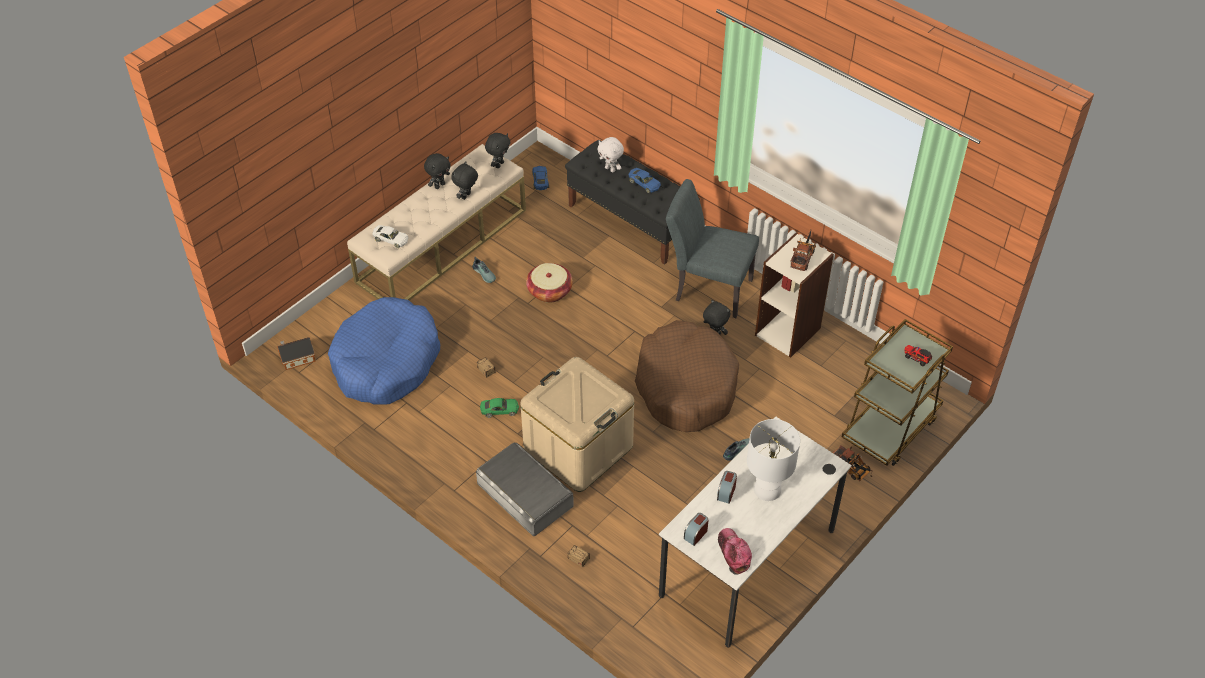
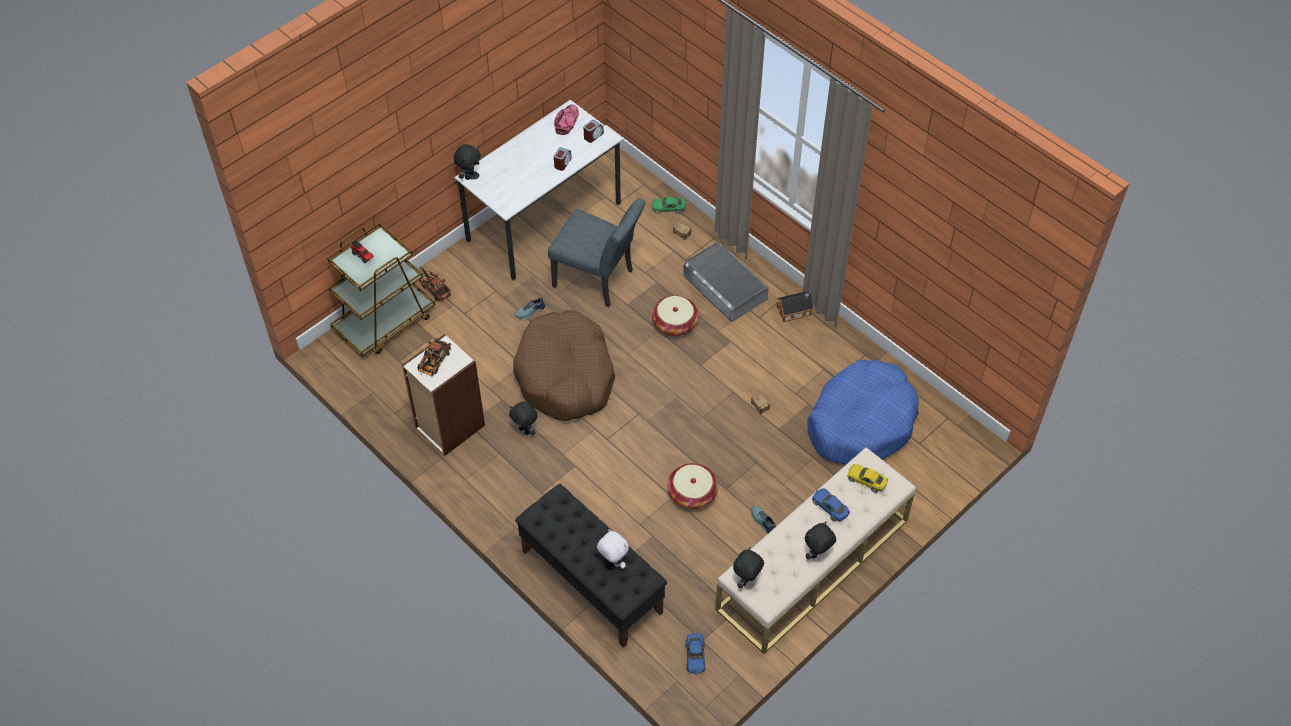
camera: 175 degrees left, 5 degrees up
(296, 358) = (953, 433): toy house -> toy house (795, 311)
(391, 239) = (866, 480): white toy car -> yellow toy car
(466, 196) = (784, 535): black plush toy -> black plush toy (469, 176)
(499, 410) = (747, 364): green toy car -> green toy car (668, 208)
(578, 448) = (675, 324): beige storage box -> basket
(644, 183) = (576, 536): blue toy car -> blue toy car (830, 507)
(707, 288) = (521, 484): grey chair -> grey chair (598, 280)
(734, 552) = (566, 121): cap -> cap turned 150 degrees counterclockwise
(767, 490) = (529, 162): white table lamp -> none

